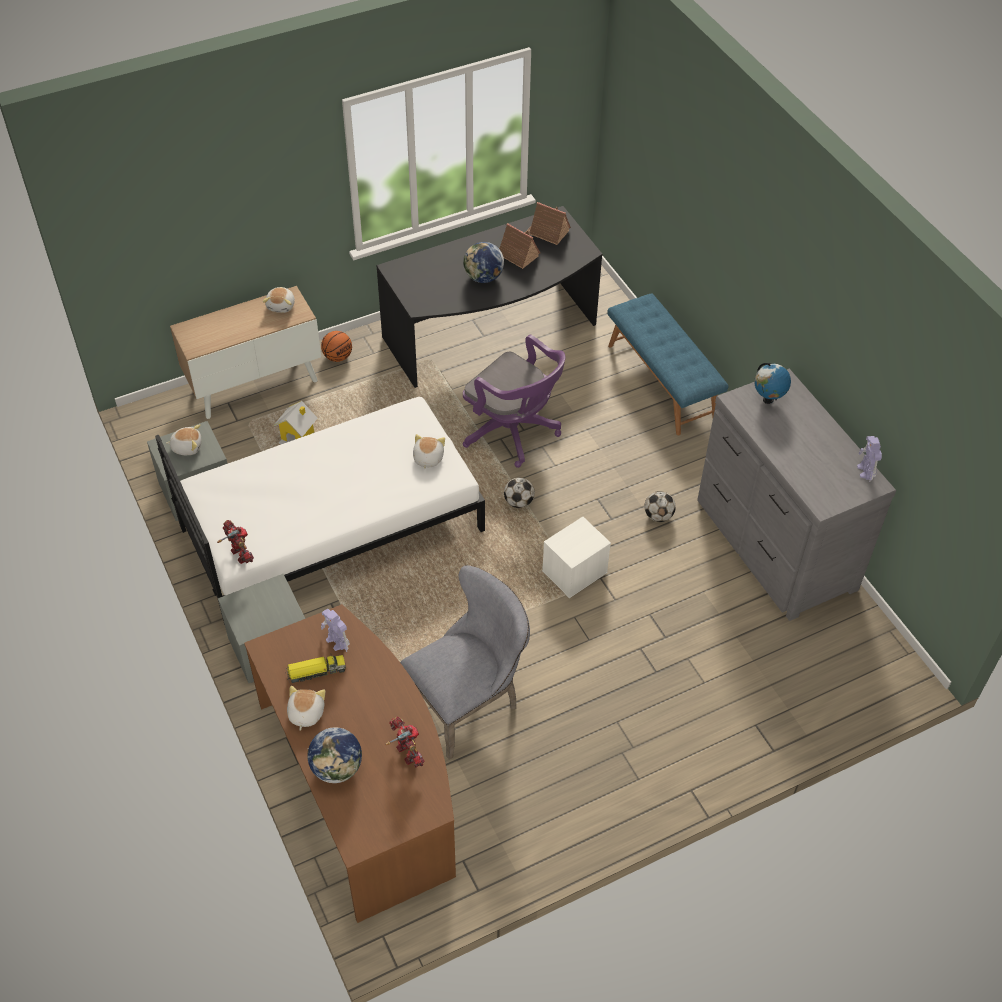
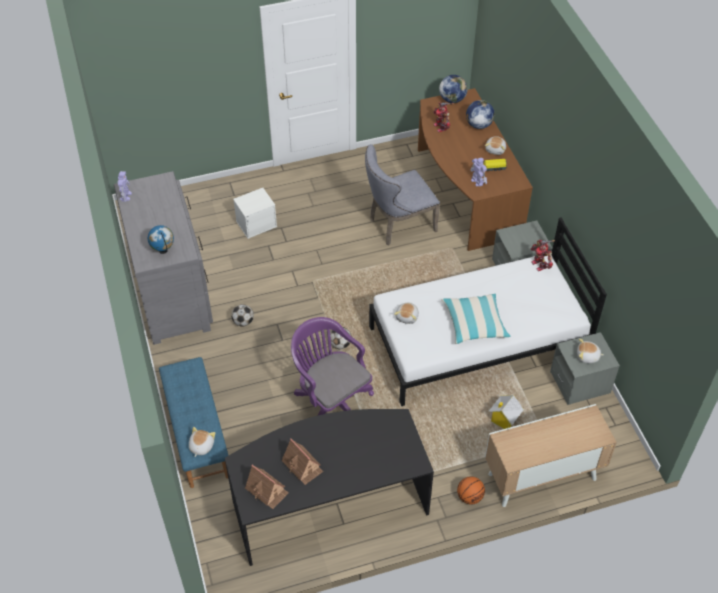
camera: 170 degrees left, 0 degrees up
(281, 305) = (519, 451): plush toy -> plush toy (201, 446)
(336, 460) = (474, 323): none -> pillow
(483, 278) = (338, 443): globe -> globe (452, 99)
(574, 573) = (314, 291): white storage box -> white storage box (256, 223)

